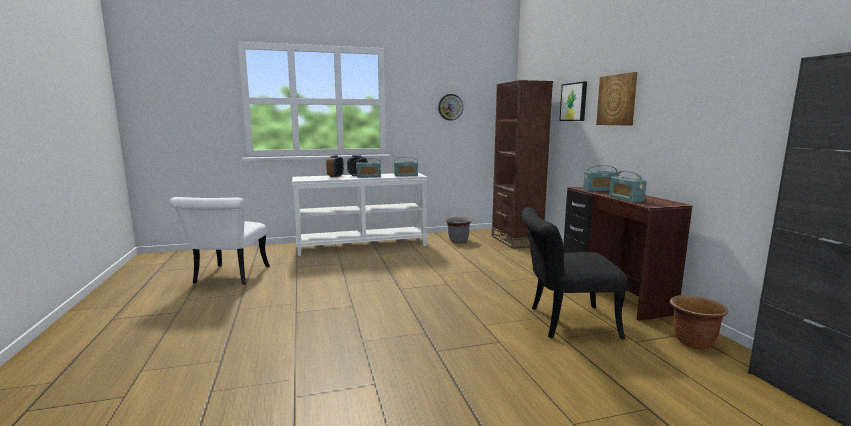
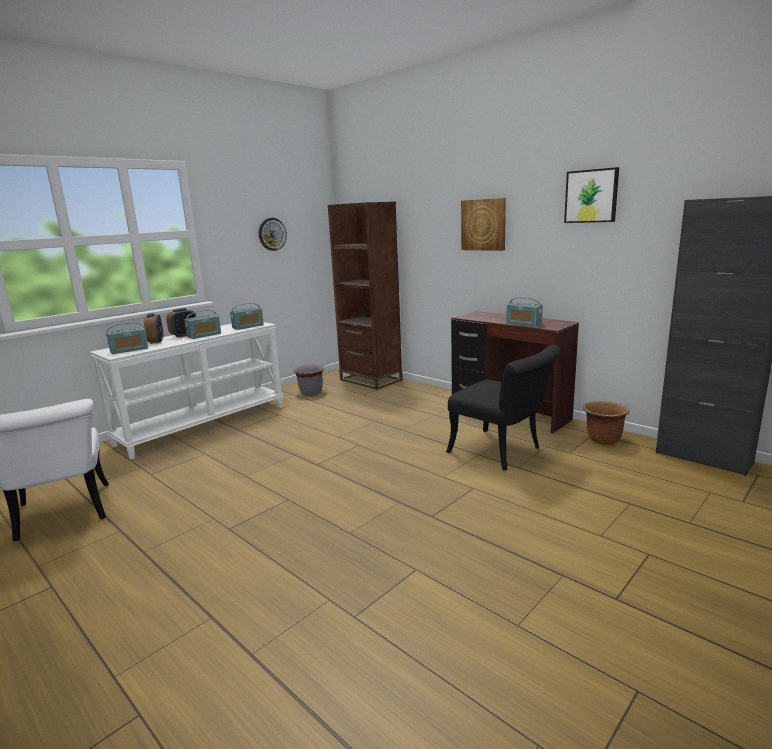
camera: 30 degrees left, 5 degrees up
(563, 322) = (502, 452): black chair -> black chair turned 105 degrees counterclockwise
(574, 102) = (427, 225): picture -> picture (591, 196)
(600, 190) = (484, 316): radio -> radio (129, 350)

